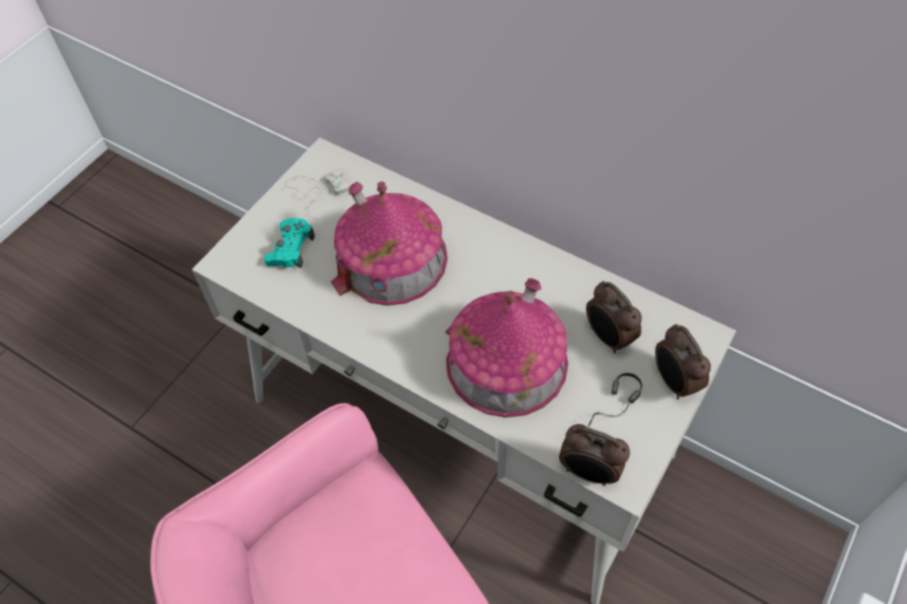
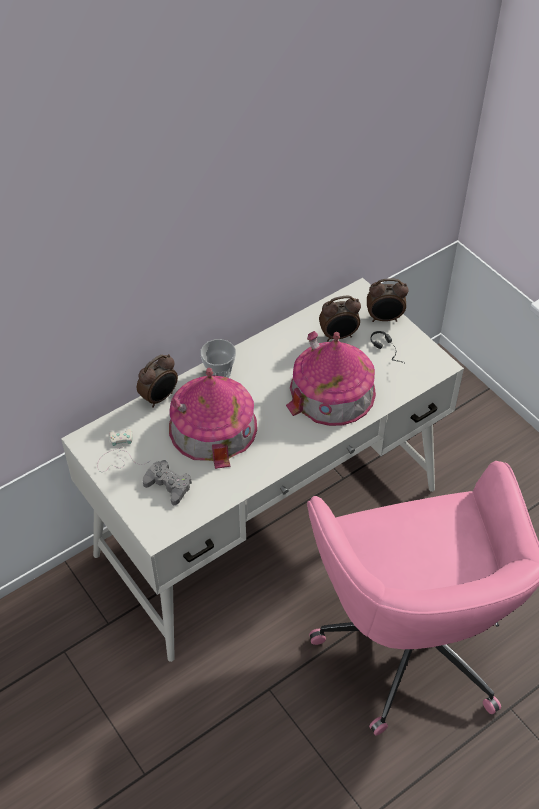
camera: 70 degrees left, 5 degrees down
(291, 248) = (168, 485): turquoise game controller -> grey game controller
(477, 234) = (219, 372): none -> cup
(588, 472) = (427, 379): alarm clock -> alarm clock (160, 397)

